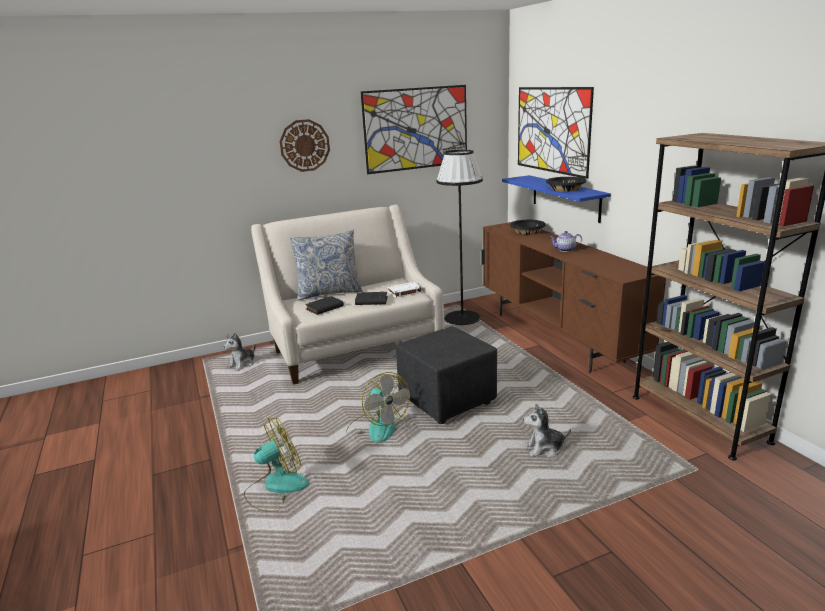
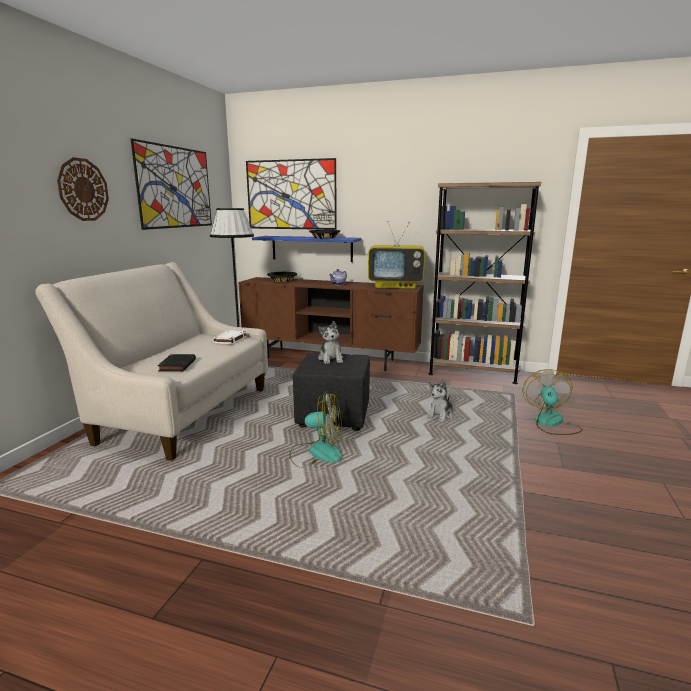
camera: 50 degrees left, 5 degrees down
(242, 364) = (63, 471): plush toy -> plush toy (331, 359)
(276, 487) = (322, 535): fan -> fan (551, 423)
(329, 293) = (151, 356): pillow -> none
(372, 301) = (215, 351): black book -> none
(622, 268) = (396, 286): none -> television

